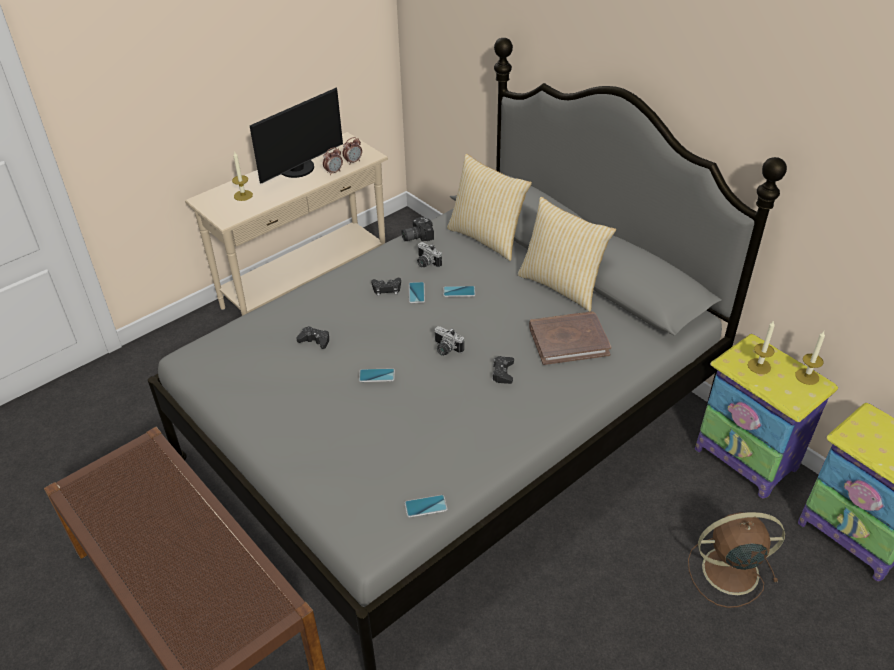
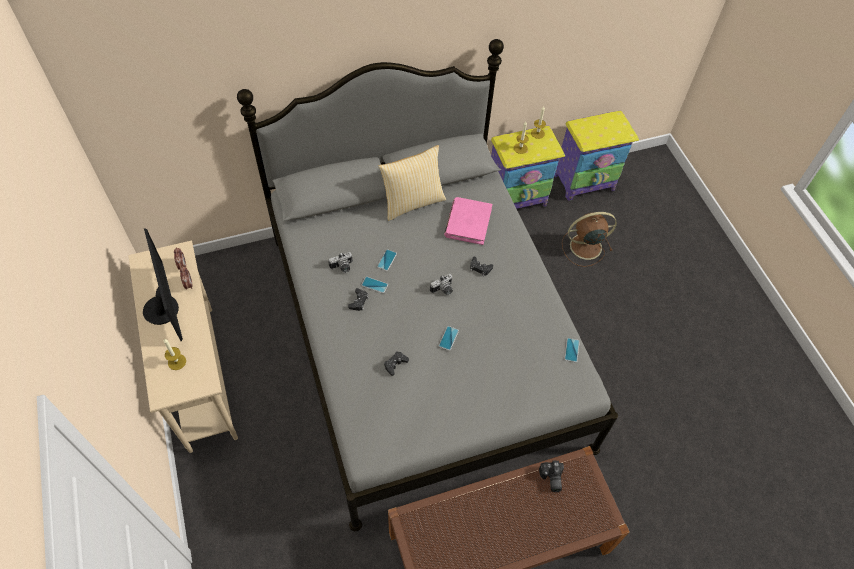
camera: 70 degrees left, 15 degrees up
(416, 236) = (305, 261): camera -> camera (551, 479)
(487, 238) = (335, 220): pillow -> none
(568, 340) = (468, 222): brown book -> pink book
(727, 571) = (584, 247): brown fan -> brown fan turned 60 degrees clockwise

